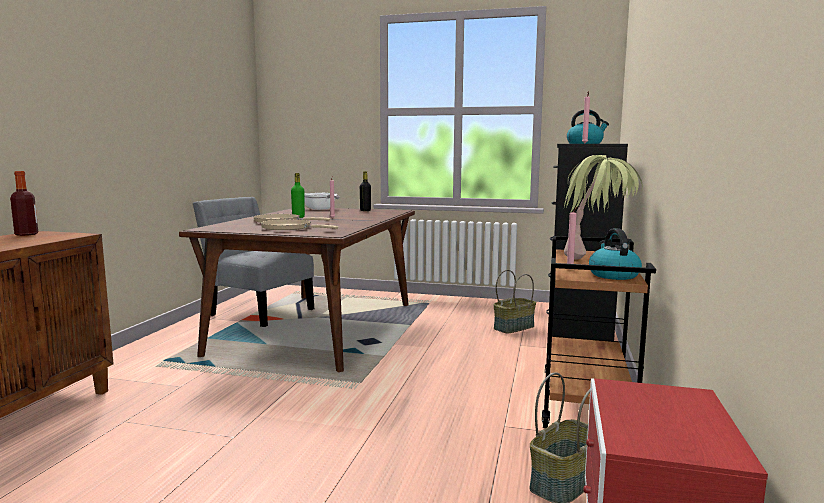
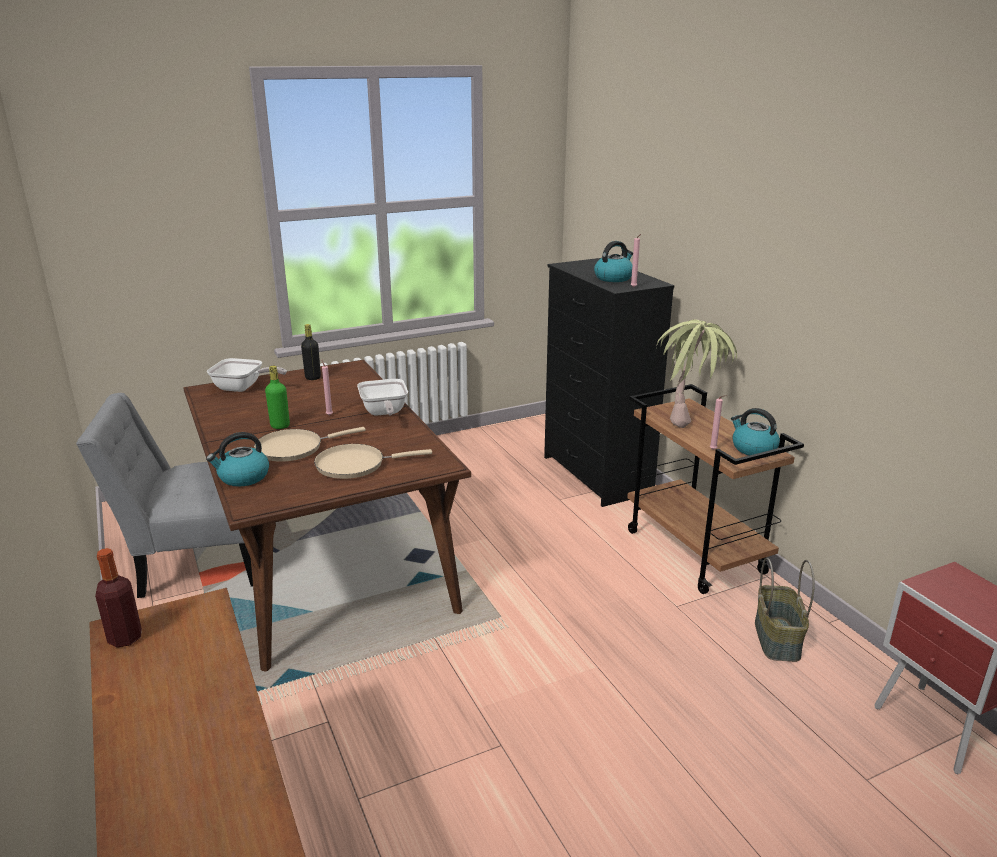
camera: 40 degrees left, 15 degrees up
(229, 223) = (243, 477): none -> kettle
(362, 221) = (384, 413): none -> frying pan
(513, 327) = (520, 475): basket -> none

